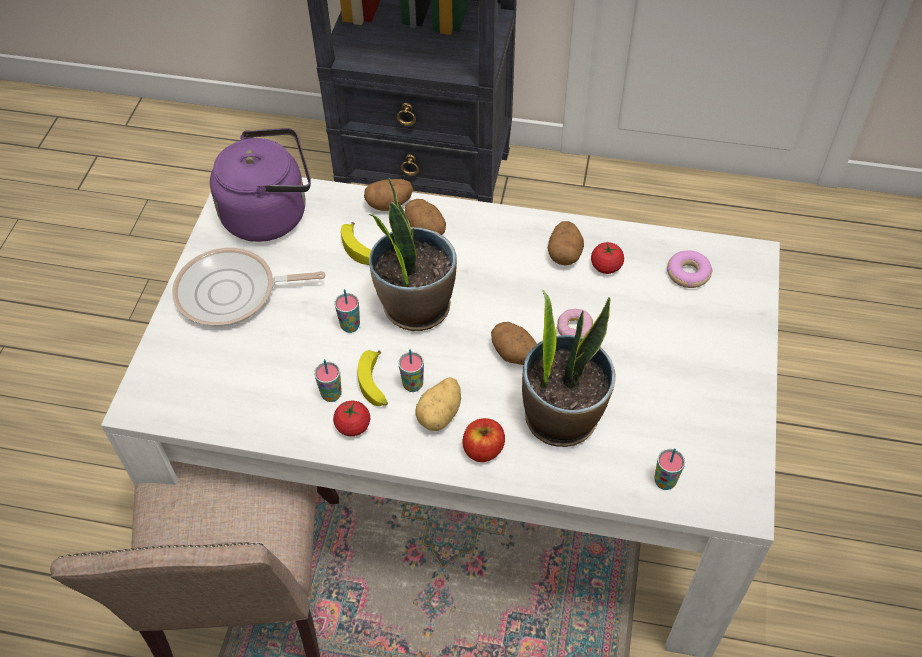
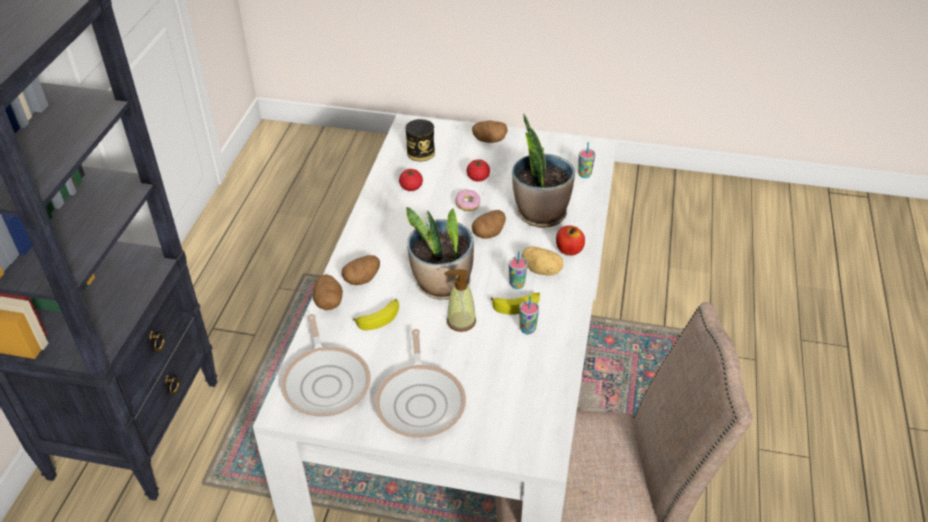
camera: 90 degrees left, 10 degrees down
(271, 214) = (327, 382): purple kettle -> frying pan
(350, 326) = (461, 321): cup -> soap dispenser
(353, 426) = (555, 316): tomato -> tomato (478, 178)
(564, 254) = (396, 206): potato -> potato (489, 140)
(688, 273) = (420, 152): donut -> can

